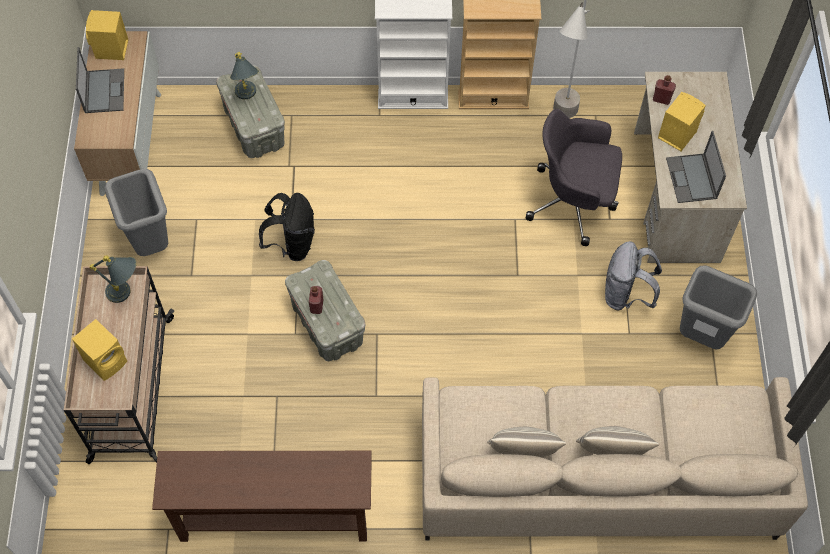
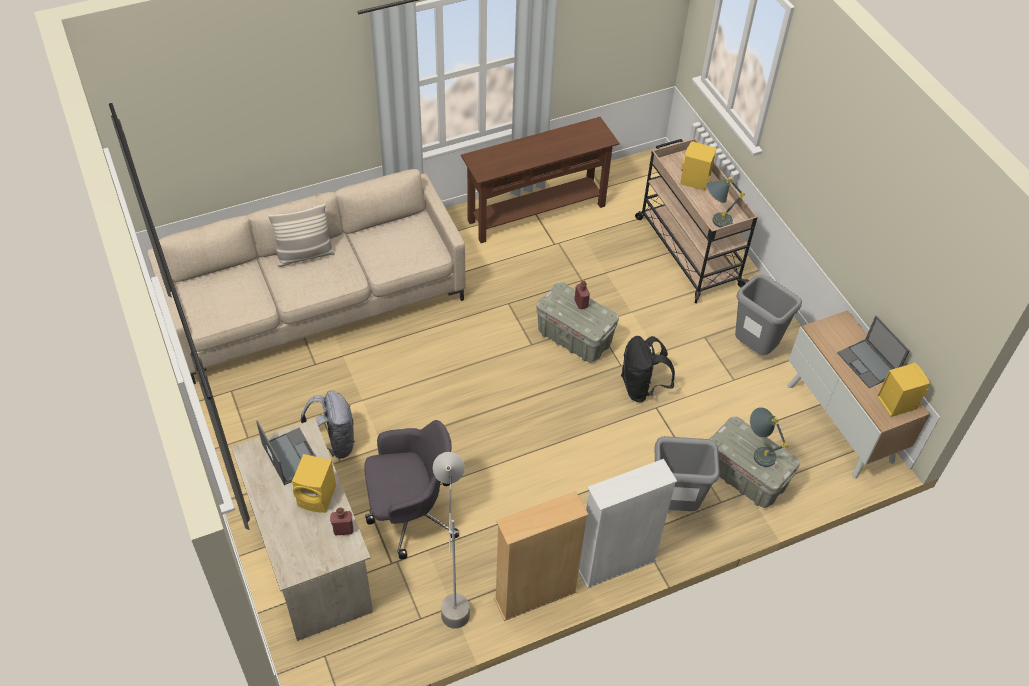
camera: 155 degrees right, 10 degrees down
(523, 453) = (371, 236): pillow -> none
(701, 337) = (255, 431): grey trash can -> grey trash can (674, 505)

